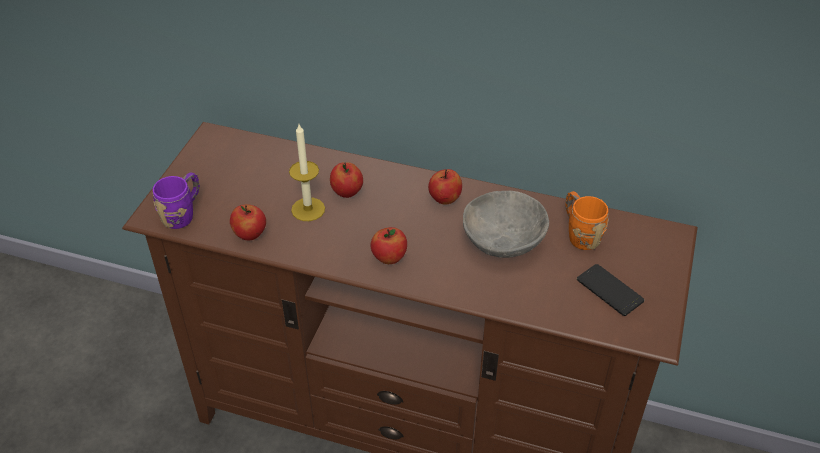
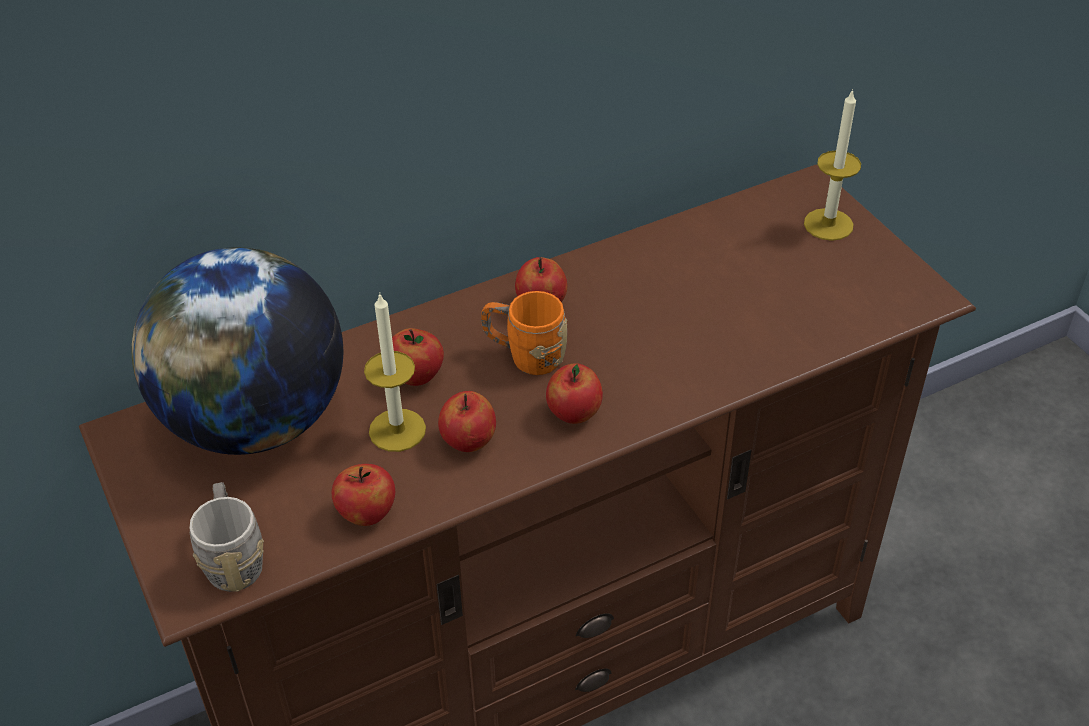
camera: 45 degrees left, 0 degrees up
(183, 214) = (233, 558): purple mug -> grey mug
(261, 165) = (255, 421): none -> globe
(328, 236) = (468, 442): none -> apple
(504, 240) = (666, 305): grey bowl -> none
(580, 234) = (728, 245): orange mug -> orange mug (525, 356)
(609, 290) = (831, 281): phone -> none
(653, 261) = (828, 224): none -> candle

